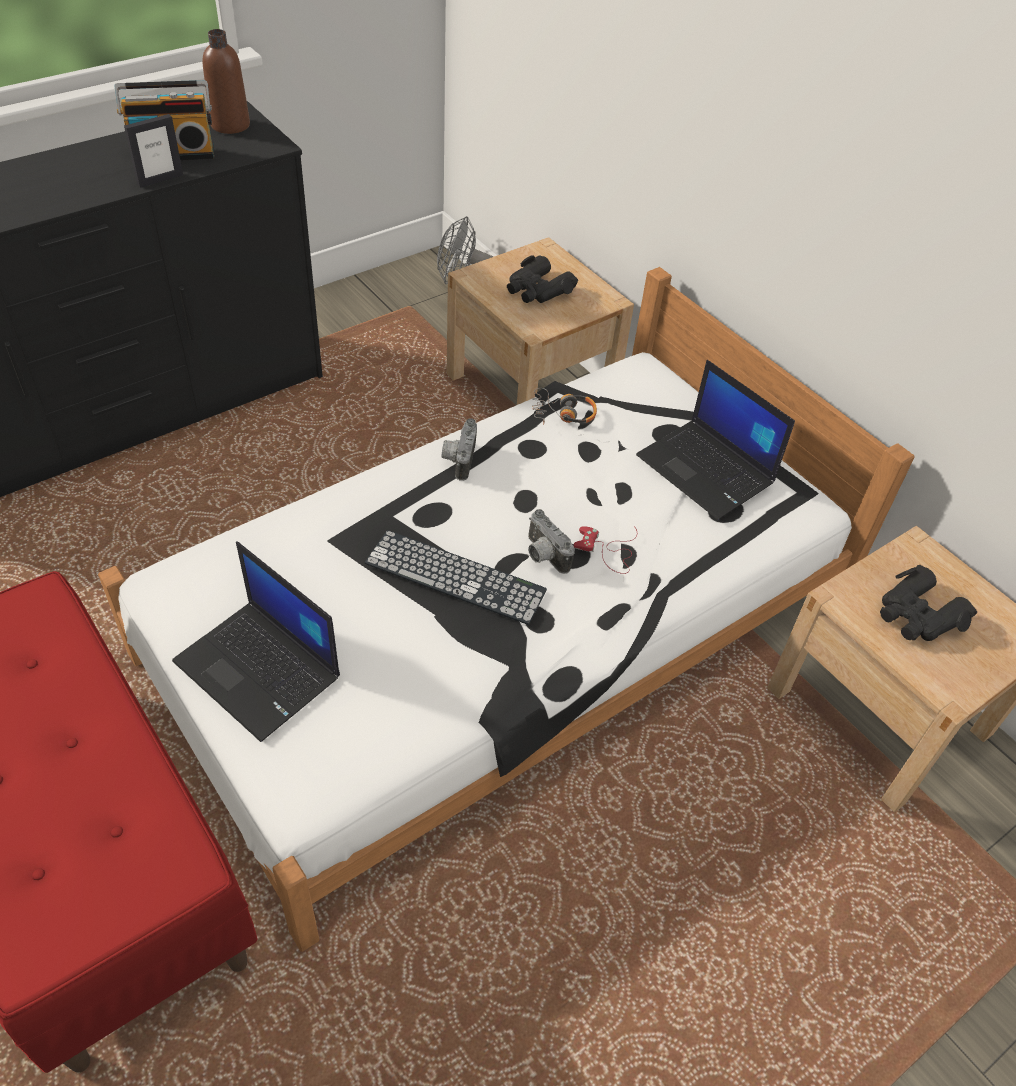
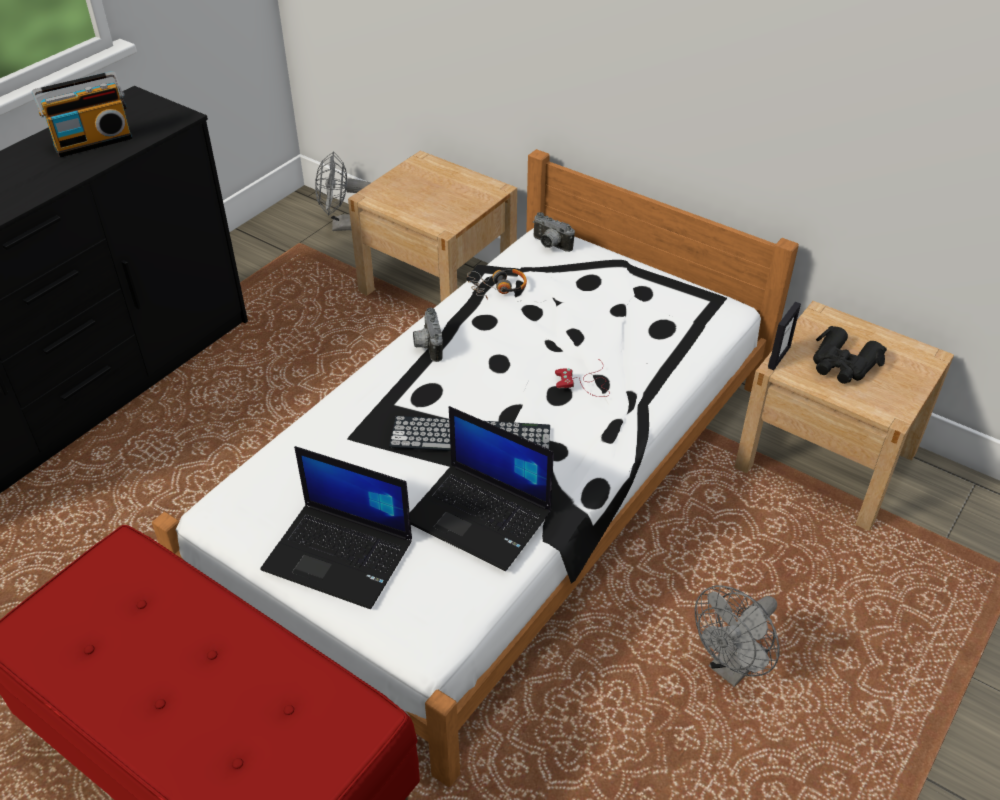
camera: 15 degrees left, 5 degrees down
(160, 179) = (93, 166): picture frame -> picture frame (778, 357)
(230, 125) = (131, 108): brown bottle -> none
(538, 290) = (432, 194): black binoculars -> none
(543, 556) = (534, 401): camera -> camera (550, 245)
(664, 923) = (732, 668): none -> grey fan
(707, 470) = (634, 302): laptop -> laptop (481, 516)

